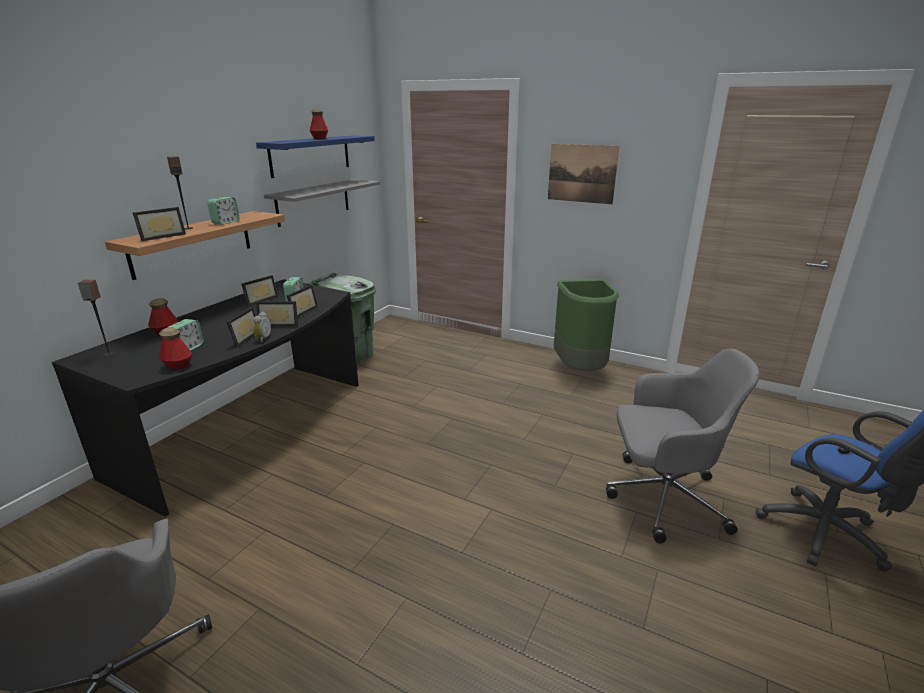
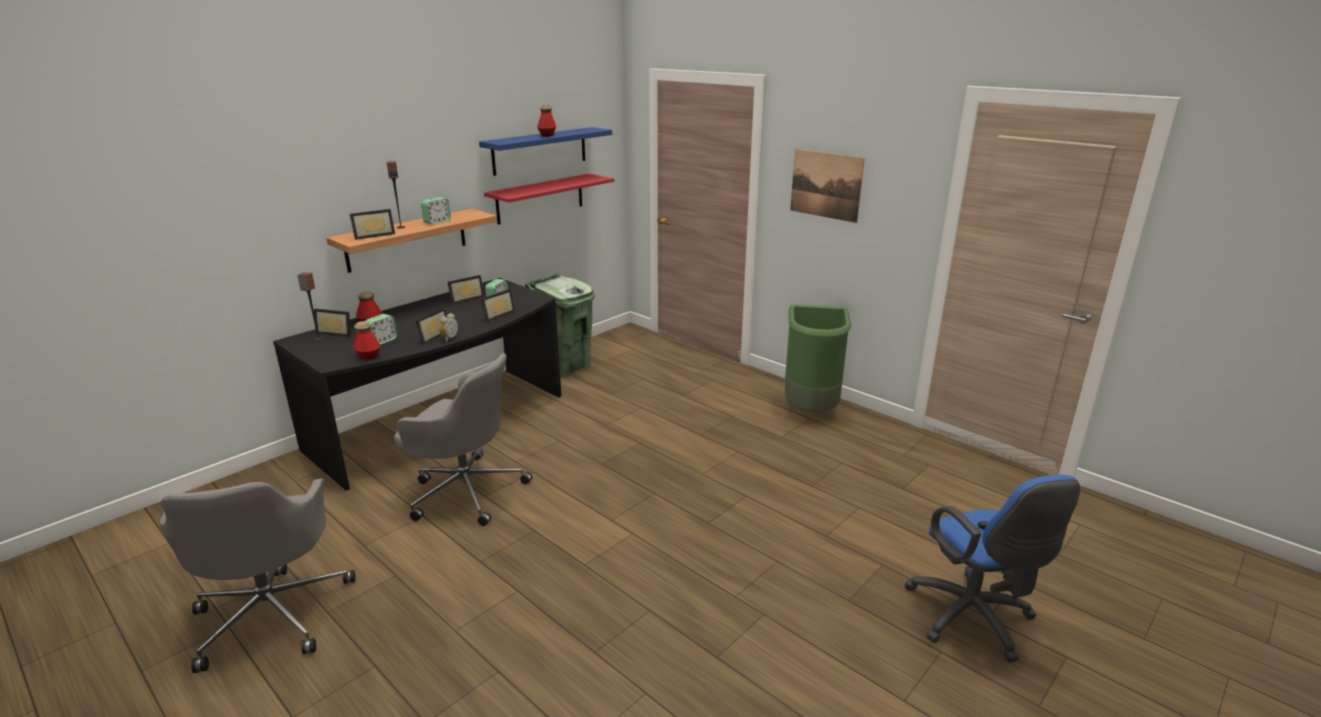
camera: 15 degrees right, 0 degrees up
(280, 324) = (471, 326): picture frame -> picture frame (337, 332)
(313, 202) = (540, 198): grey shelf -> red shelf
(662, 498) = (813, 553): grey office chair -> grey office chair (465, 490)

